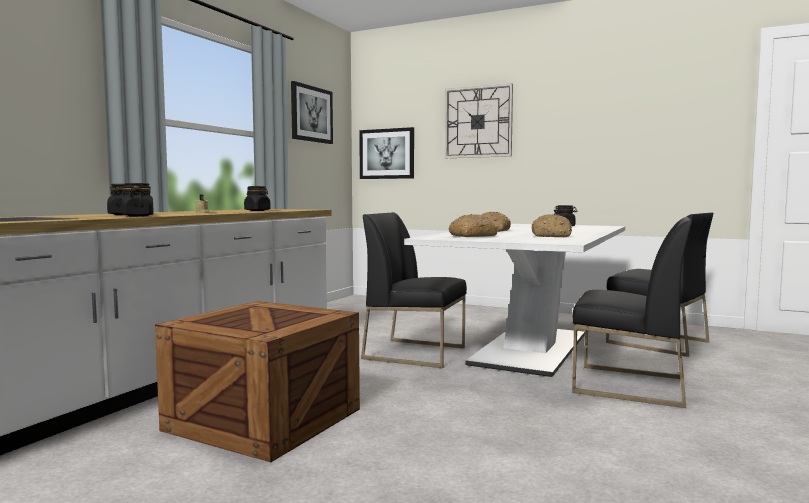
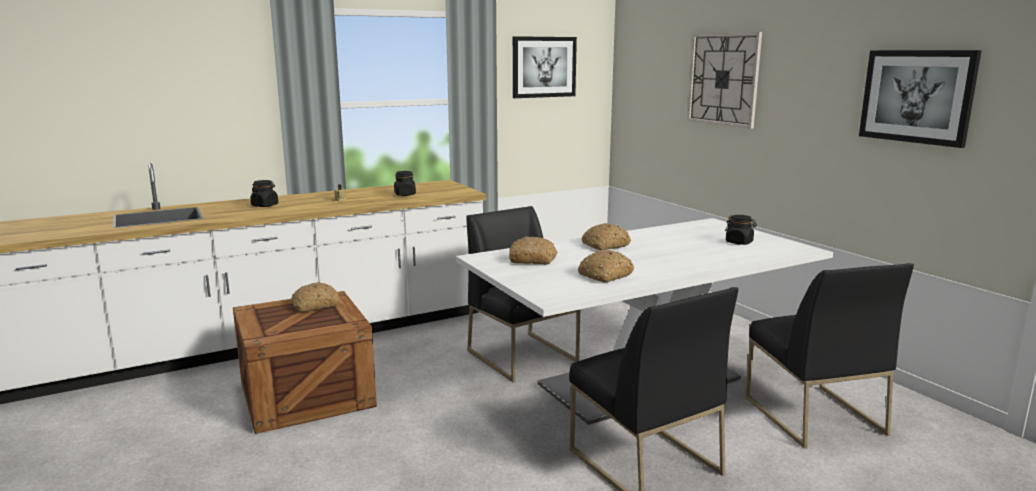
camera: 35 degrees right, 10 degrees up
(138, 216) = (255, 214): black jar -> none
(256, 310) = (315, 305): none -> bread
(387, 154) = (639, 107): picture -> picture (917, 96)

